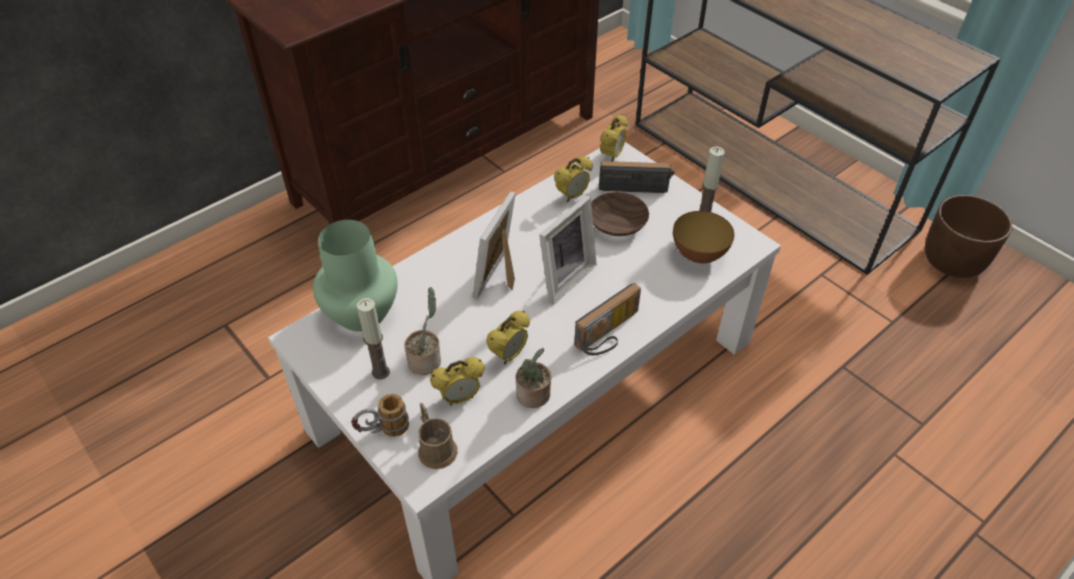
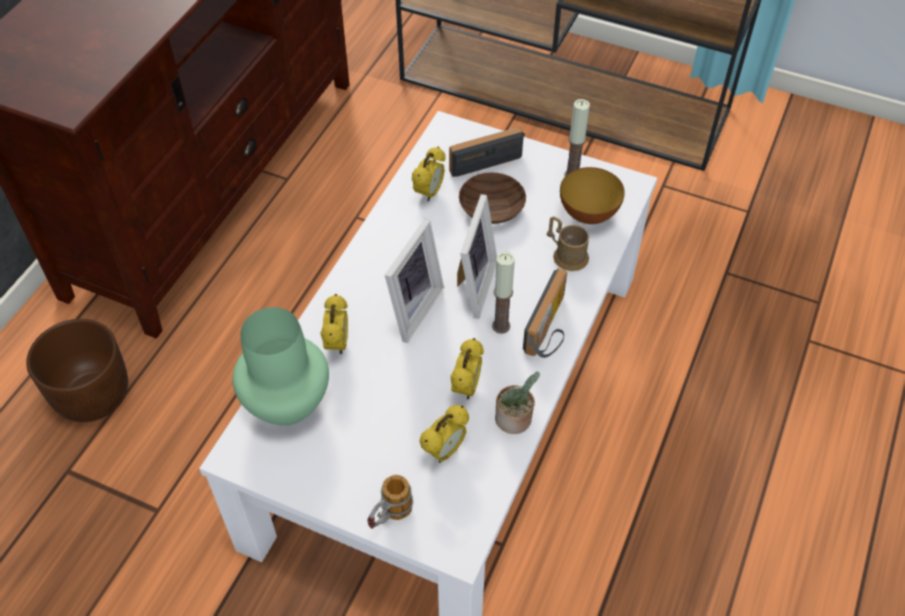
camera: 25 degrees left, 5 degrees up
(380, 372) = (347, 457): candle -> candle (501, 326)
(426, 360) = (386, 426): potted plant -> none
(435, 446) = (450, 511): brown mug -> brown mug (566, 254)
(501, 278) = (410, 308): picture frame -> picture frame turned 150 degrees counterclockwise
(612, 156) = (444, 134): alarm clock -> alarm clock (337, 344)
(952, 260) = (770, 130): brown planter -> brown planter (92, 394)

